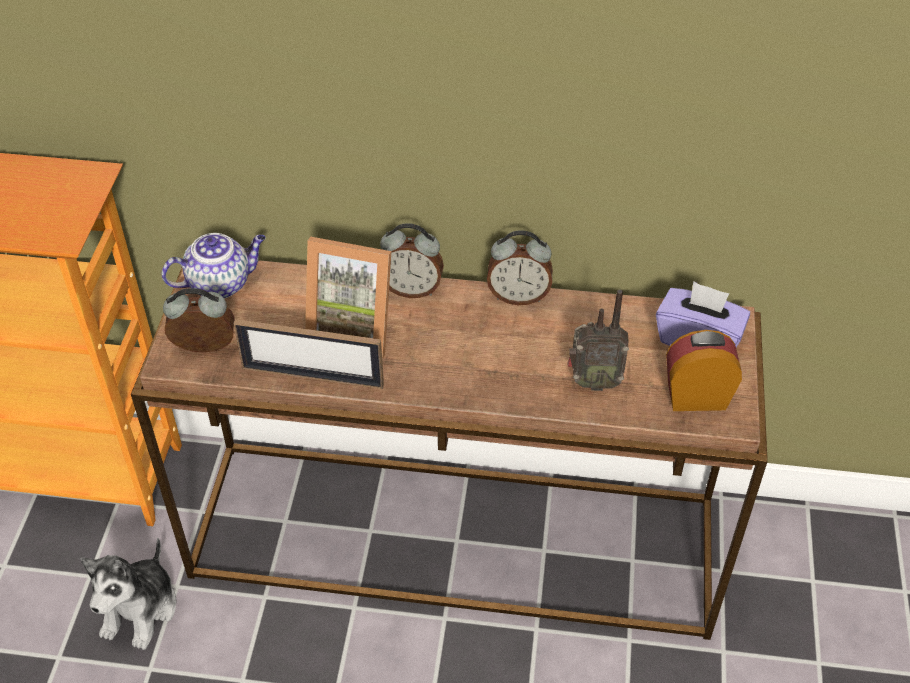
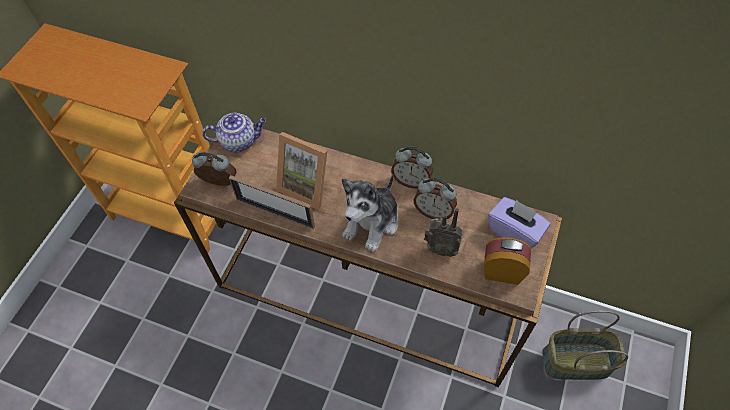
camera: 15 degrees right, 10 degrees up
(141, 610) = (190, 300): plush toy -> plush toy (372, 223)
(411, 289) = (348, 165): alarm clock -> alarm clock (434, 212)
(821, 577) = (575, 362): none -> basket

